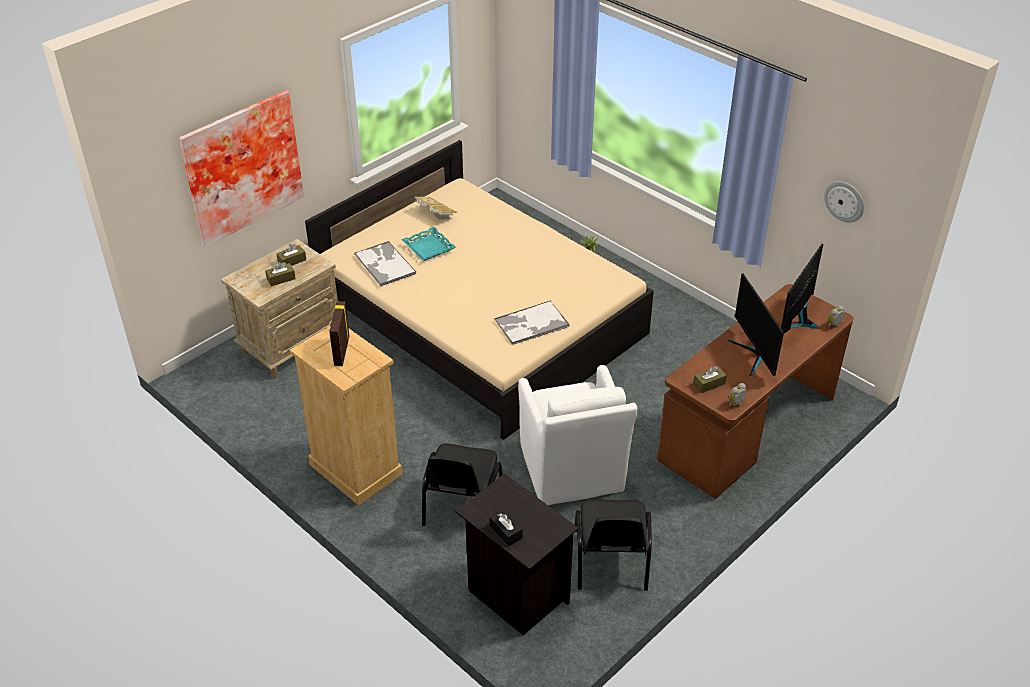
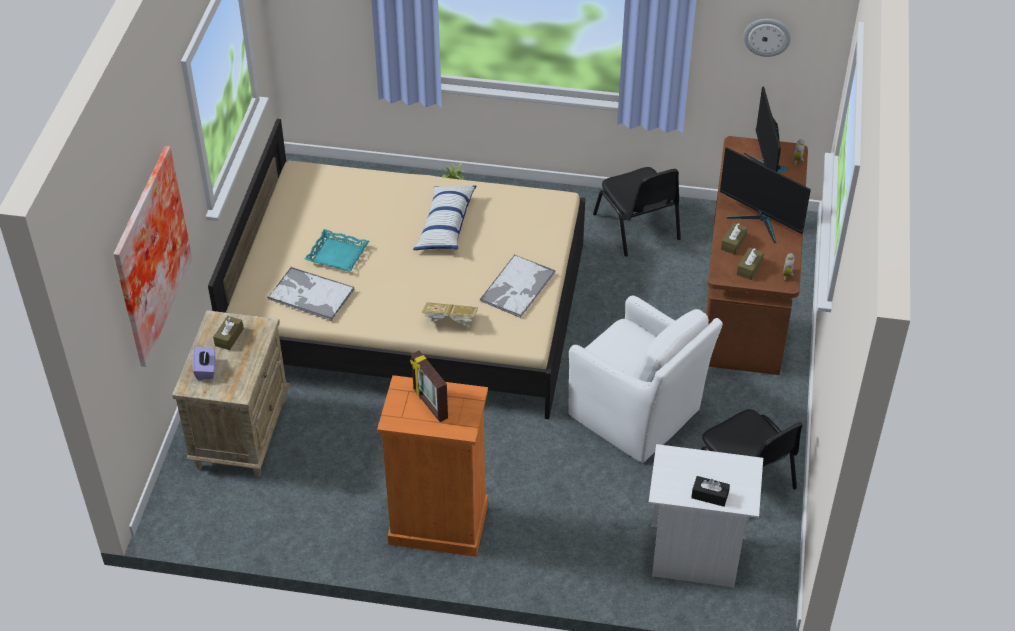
camera: 35 degrees left, 5 degrees up
(256, 273) = (206, 370): none -> purple tissue box
(281, 279) = (239, 362): brown tissue box -> brown tissue box (733, 243)
(355, 469) = (438, 524): beige dresser -> orange dresser
(435, 215) = (306, 215): book -> book (450, 322)
(461, 505) = (570, 502): black chair -> black chair (637, 227)
(515, 595) = (694, 556): black nightstand -> white nightstand
(523, 261) = (445, 225): none -> pillow

